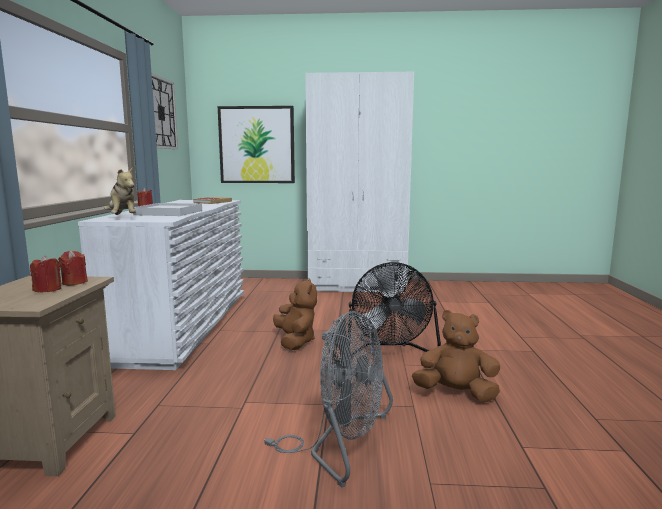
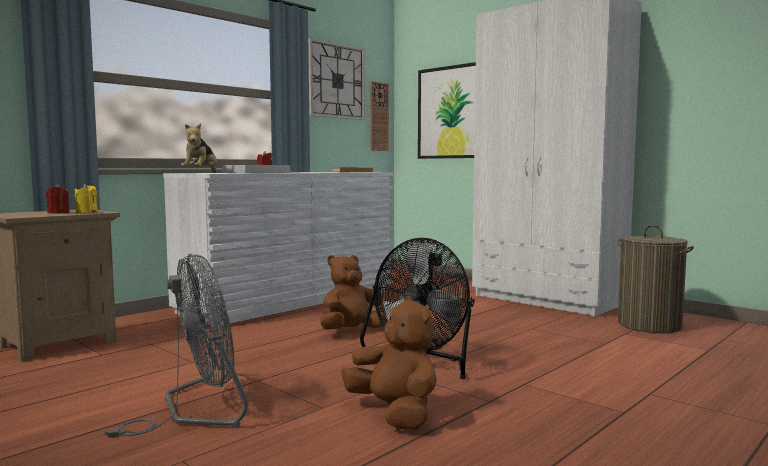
camera: 40 degrees right, 5 degrees down
(75, 282) = (87, 212): red candle -> yellow candle
(182, 145) = (379, 116): none -> wall clock
(295, 341) = (351, 331): brown plush toy -> brown plush toy turned 150 degrees counterclockwise
(339, 444) = (193, 408): grey fan -> grey fan turned 90 degrees counterclockwise
(438, 293) = (649, 325): none -> laundry basket

